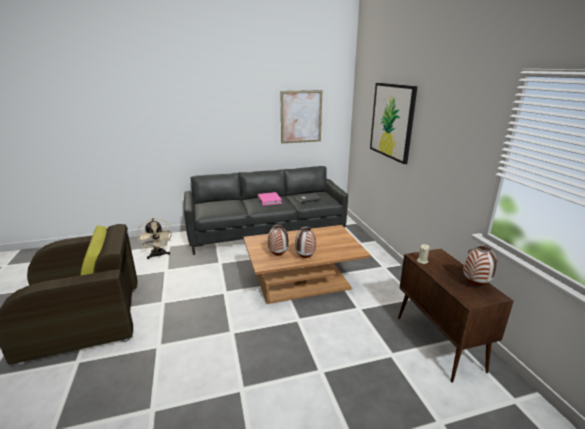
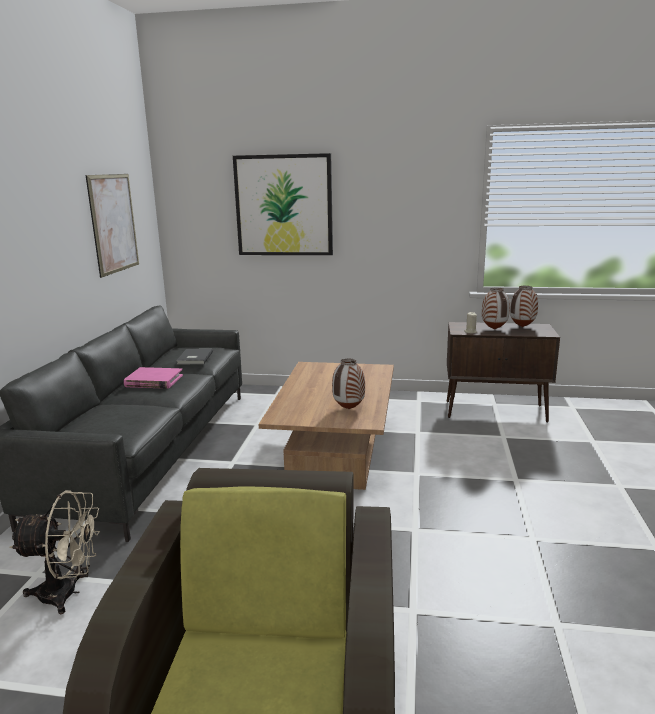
camera: 65 degrees left, 5 degrees down
(305, 258) = (371, 395): vase -> vase (494, 329)

